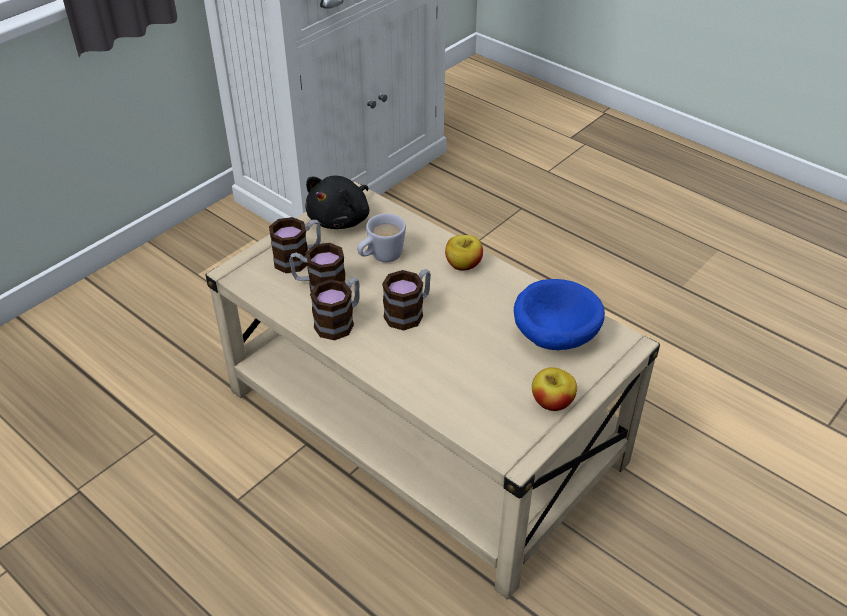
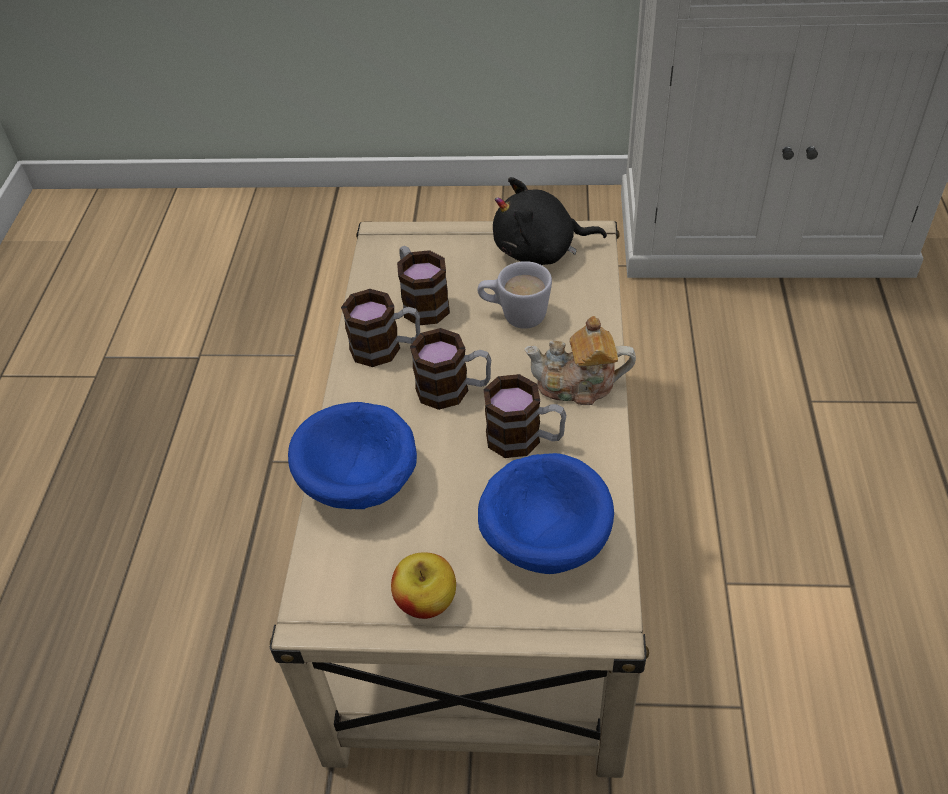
camera: 55 degrees right, 5 degrees up
(298, 258) = (447, 262): mug -> mug (525, 439)
(438, 387) = (360, 484): none -> blue bowl
(463, 265) = (578, 385): apple -> teapot

